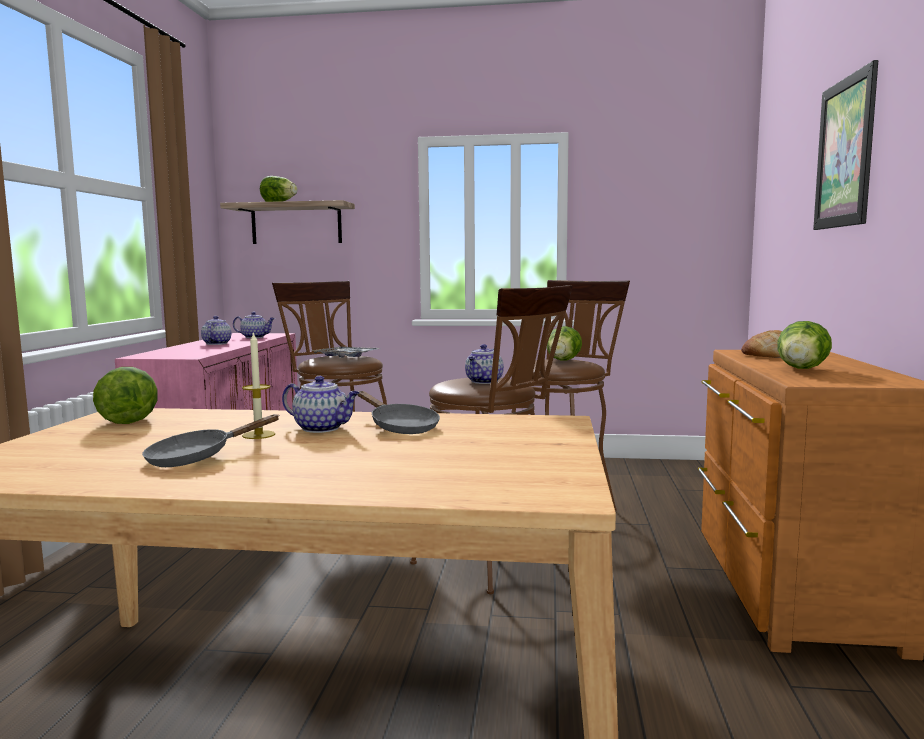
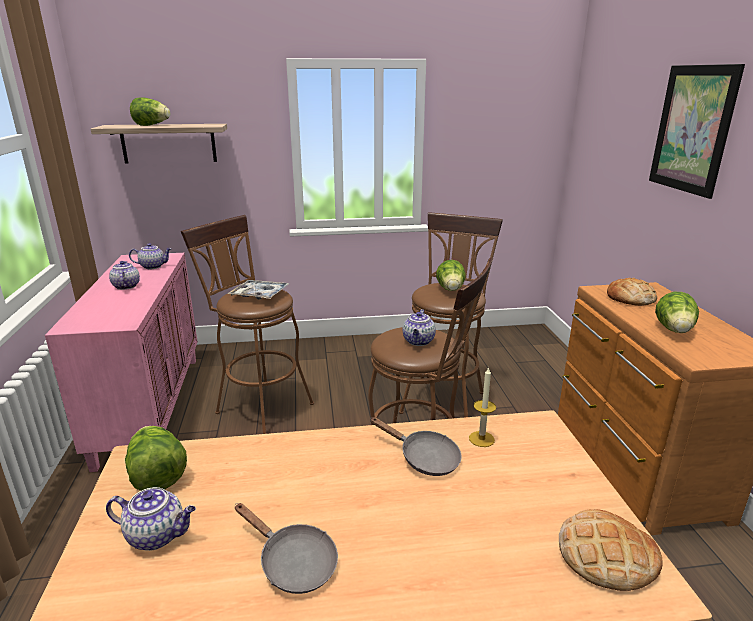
camera: 15 degrees left, 15 degrees up
(197, 458) = (293, 563): grey frying pan -> grey frying pan turned 90 degrees counterclockwise
(258, 435) = (311, 496): candle -> candle (481, 439)
(322, 428) = (359, 471): teapot -> teapot (158, 535)
(532, 479) = (606, 556): none -> bread

